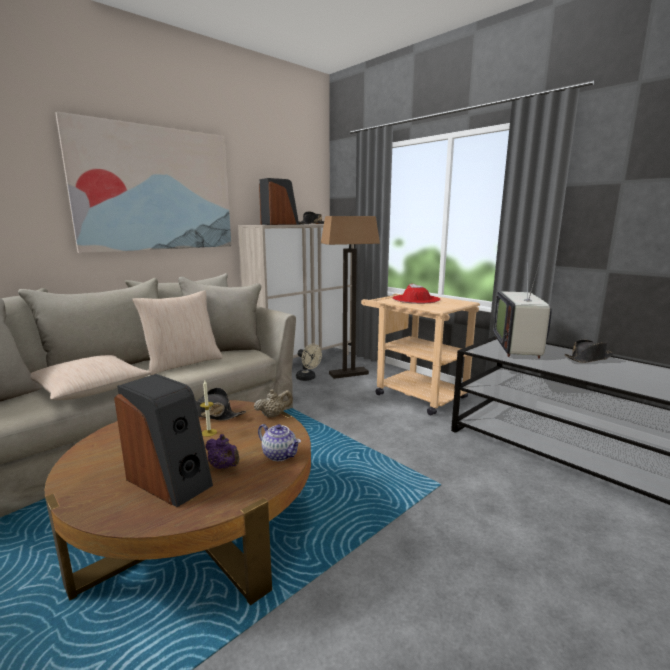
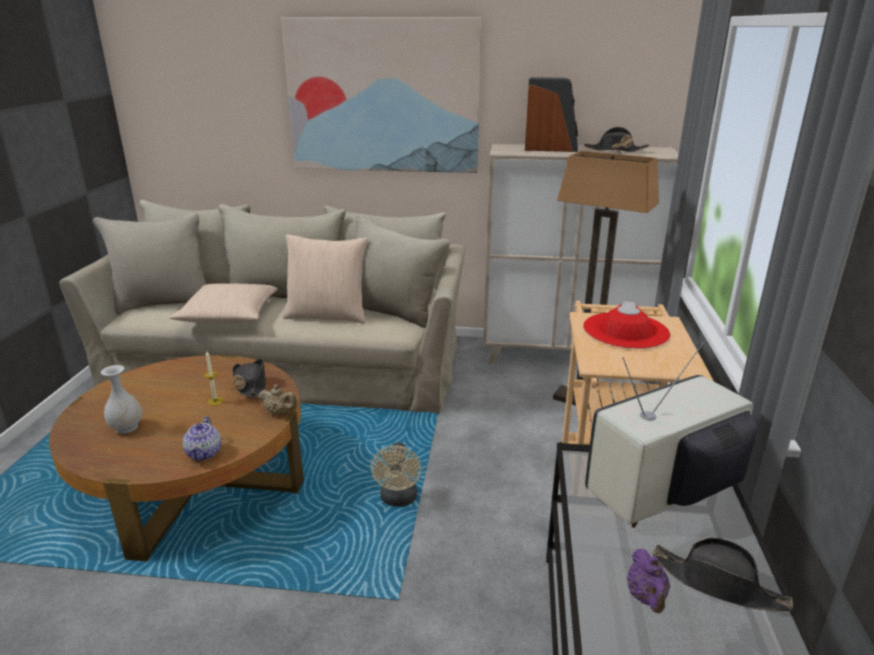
camera: 50 degrees right, 10 degrees up
(170, 481) = (127, 427): speaker -> white vase
(224, 467) = (164, 438): purple teapot -> purple teapot (646, 598)
(308, 378) = (524, 384): beige fan -> beige fan (398, 500)

